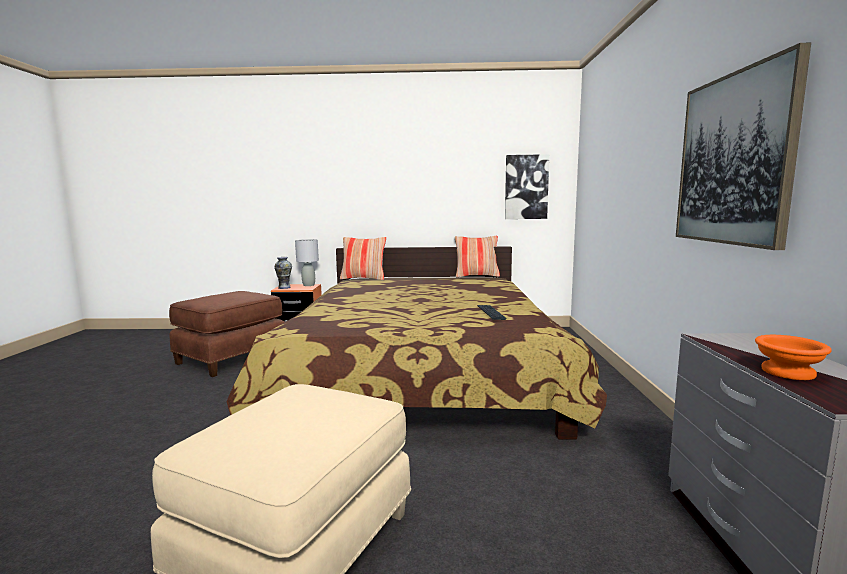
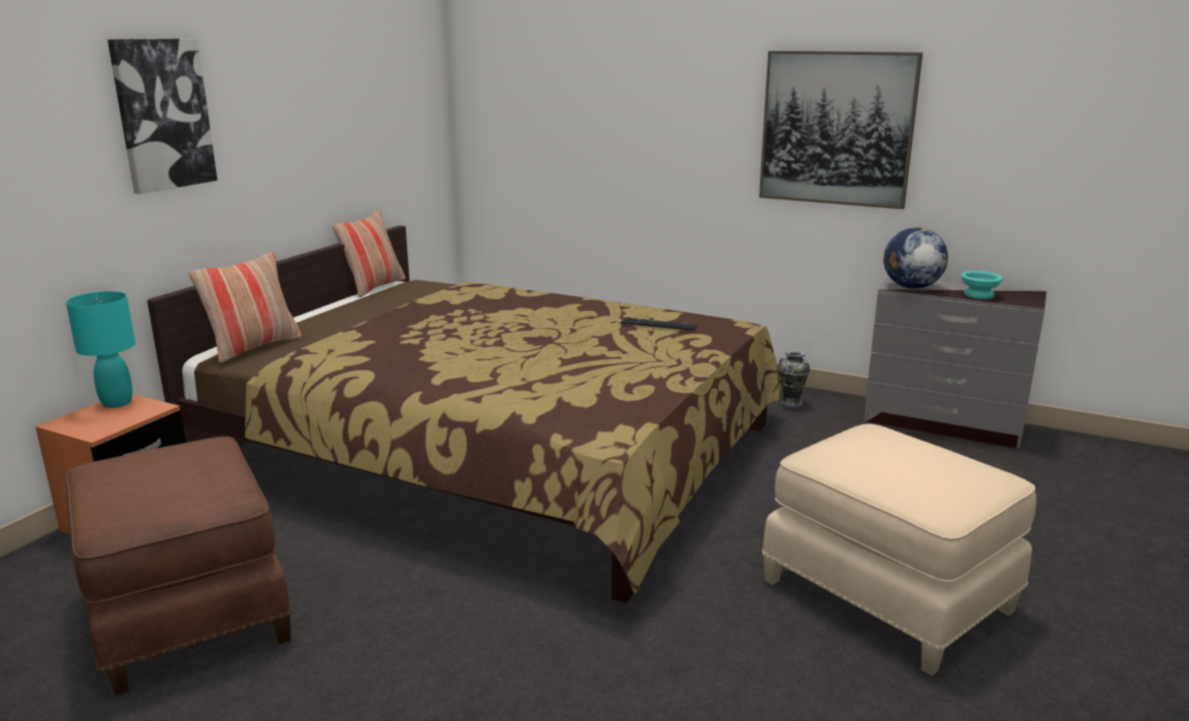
camera: 65 degrees left, 10 degrees up
(284, 287) = (91, 427): vase -> vase (791, 404)
(308, 285) = (116, 403): grey table lamp -> turquoise table lamp
(526, 187) = (404, 123): picture -> picture (162, 114)
(726, 343) = (911, 287): none -> globe
(785, 372) = (978, 295): orange bowl -> turquoise bowl

